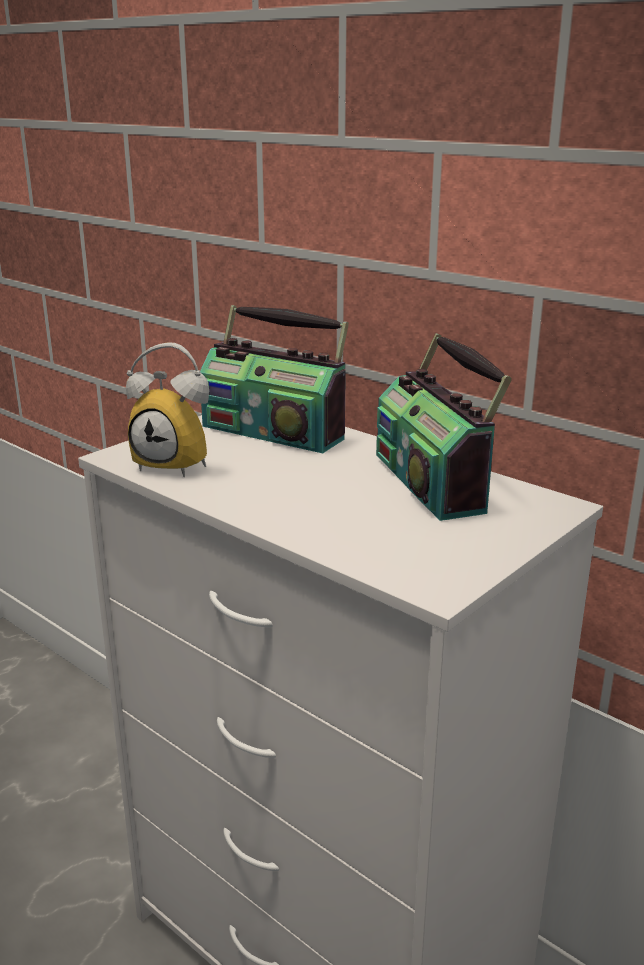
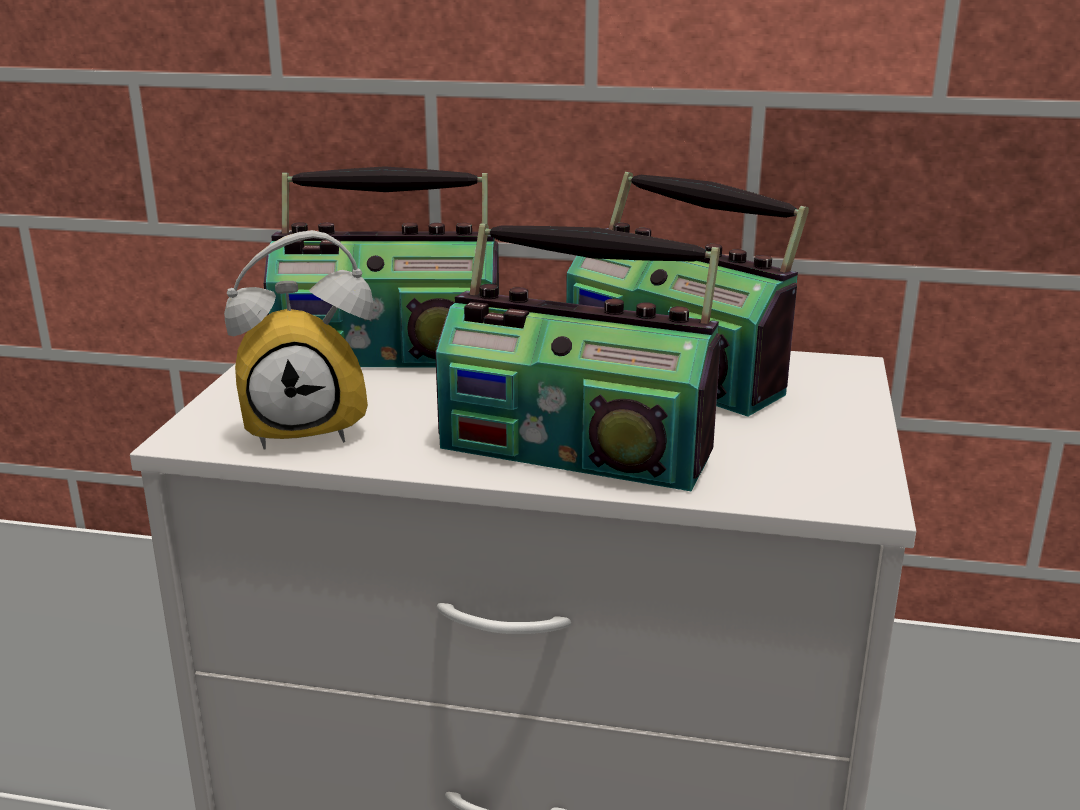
camera: 30 degrees left, 0 degrees up
(303, 513) = (576, 449): none -> radio

